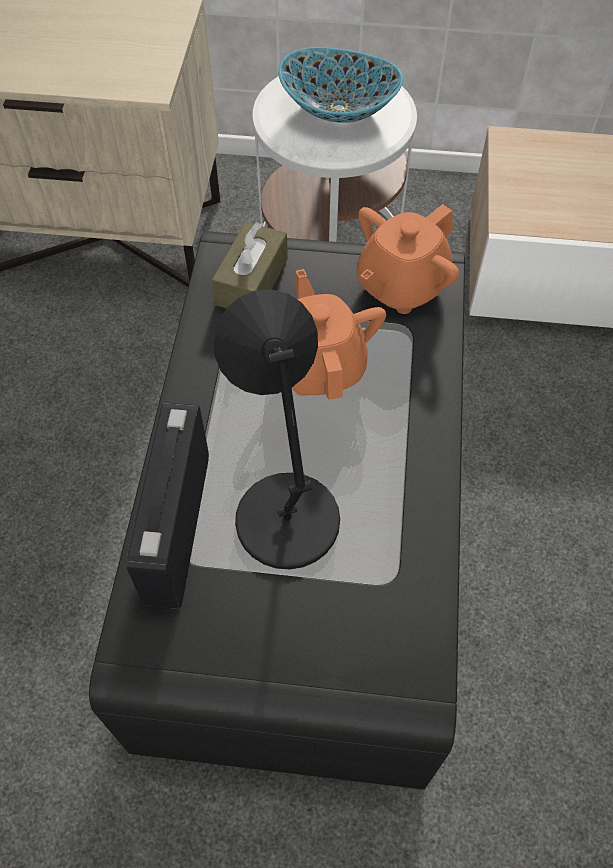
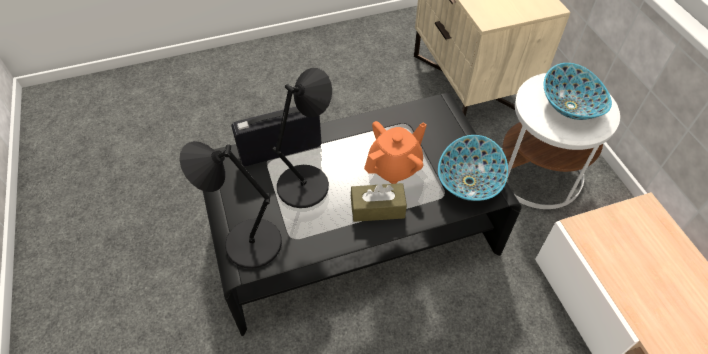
camera: 65 degrees right, 5 degrees down
(252, 281) = (429, 122): brown tissue box -> brown tissue box (377, 208)
(374, 658) = (250, 244): none -> black table lamp
(400, 286) = (470, 182): orange teapot -> bowl

